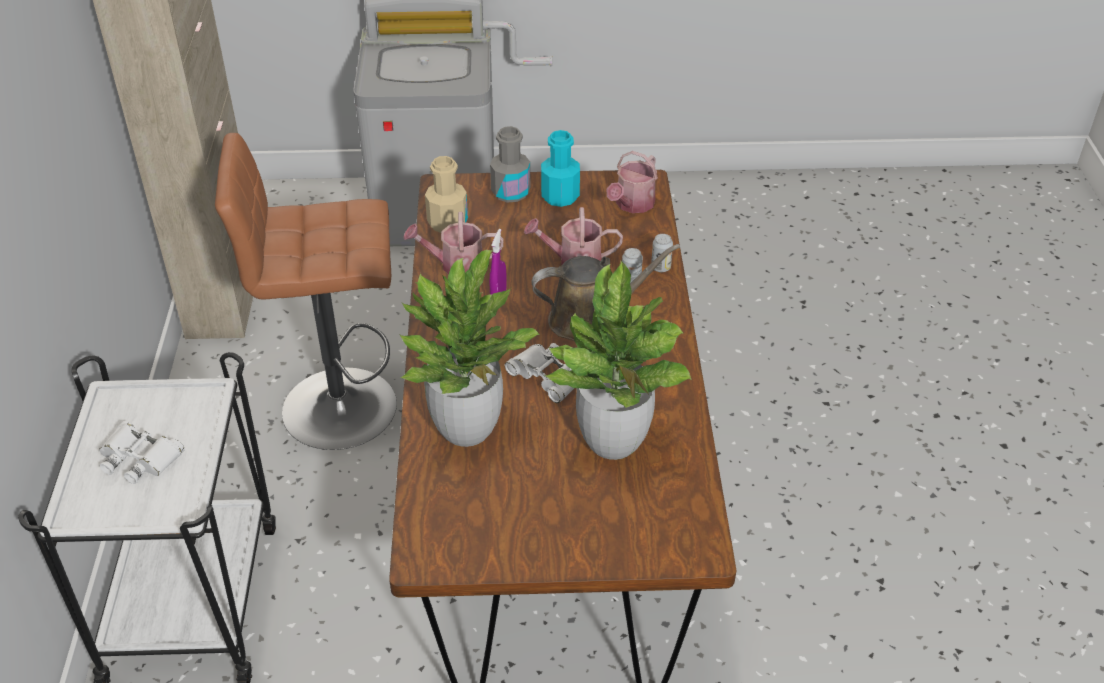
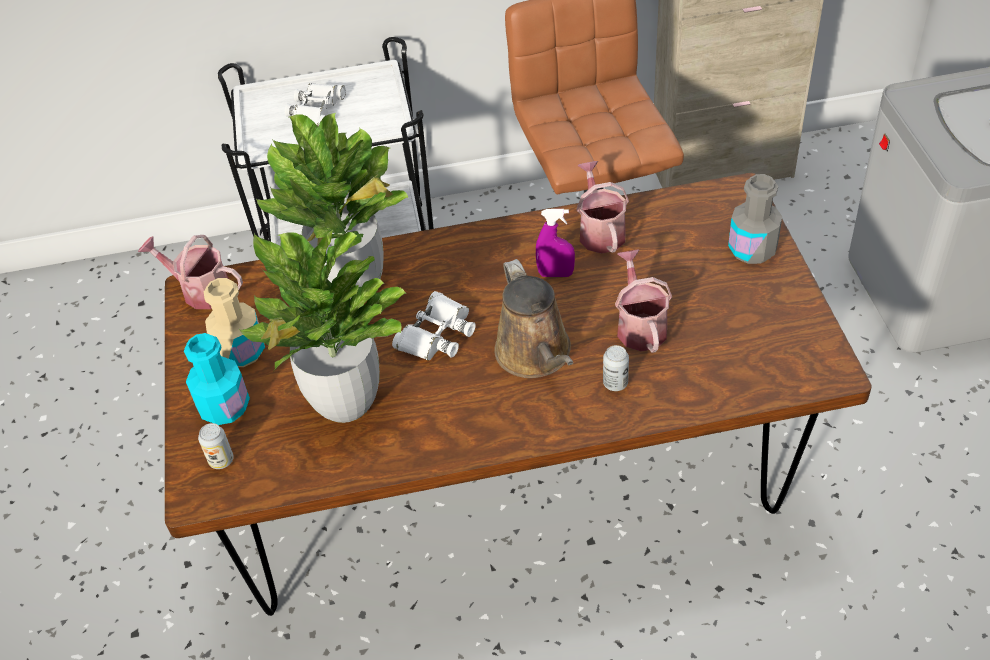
camera: 85 degrees right, 5 degrees up
(447, 223) = (672, 210): beige bottle -> beige bottle (241, 351)
(560, 196) = (763, 294): turquoise bottle -> turquoise bottle (224, 407)
(632, 205) = (774, 364): watering can -> watering can (200, 290)
(661, 267) = (653, 409): can -> can (221, 460)

